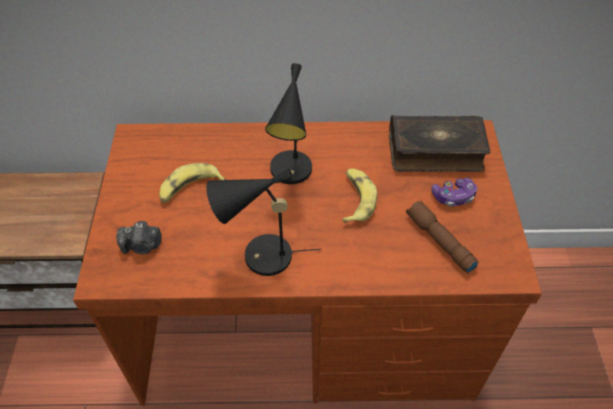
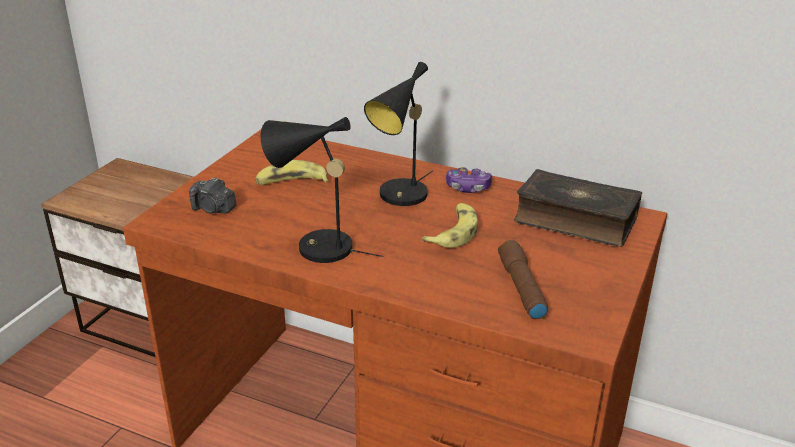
camera: 25 degrees right, 20 degrees down
(453, 197) = (567, 259): game controller -> game controller (468, 187)

